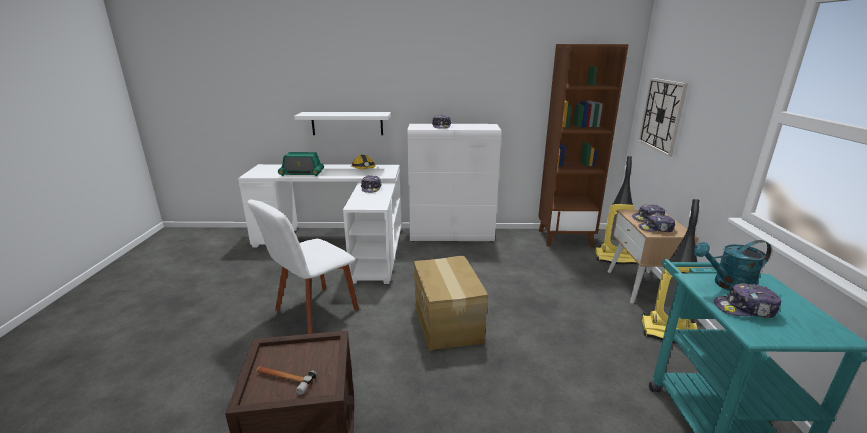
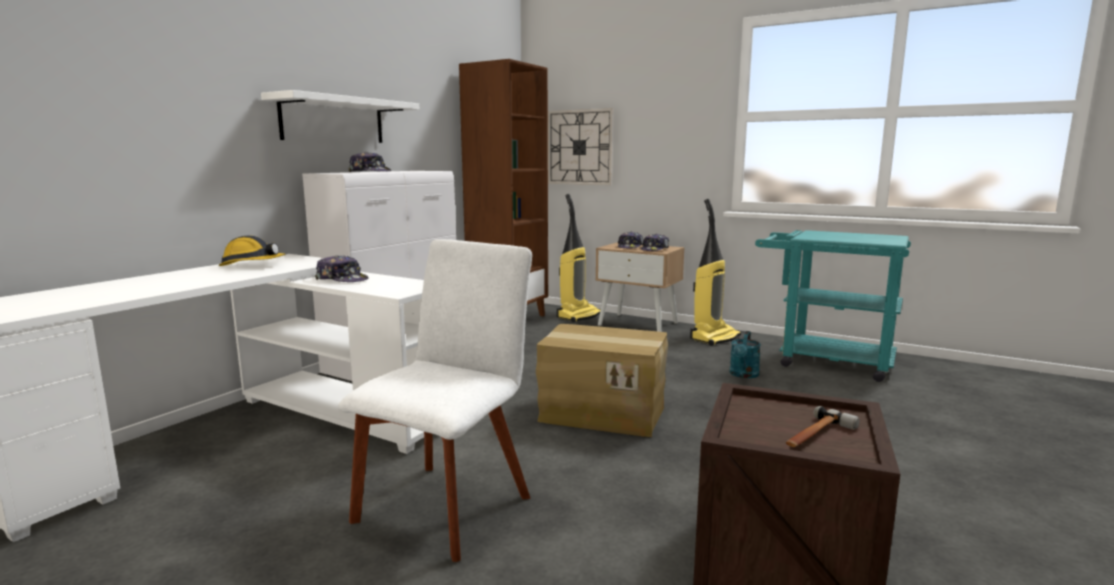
camera: 60 degrees left, 10 degrees down
(302, 173) = (141, 290): radio -> none
(313, 311) = (448, 504): white chair -> white chair turned 135 degrees counterclockwise
(347, 123) = (178, 178): white shelf -> white shelf (333, 120)
(727, 285) = (818, 236): turquoise watering can -> turquoise watering can (743, 375)
(745, 309) = (856, 239): cap -> none

